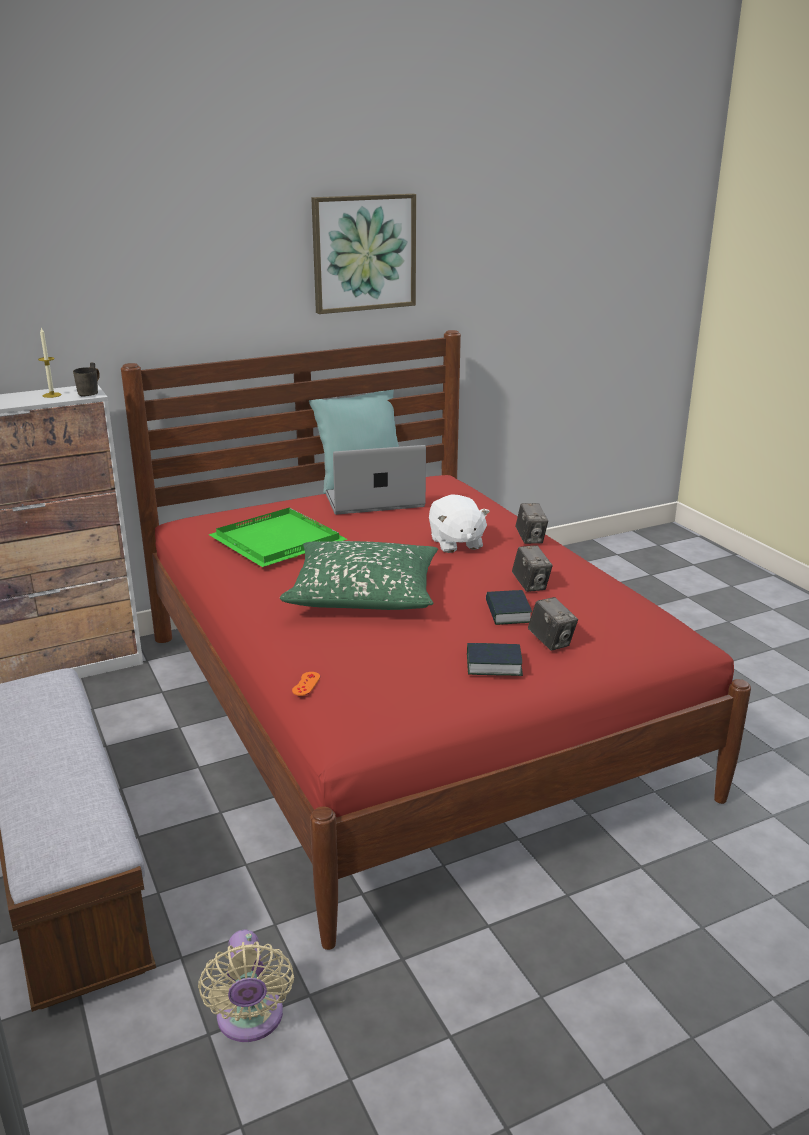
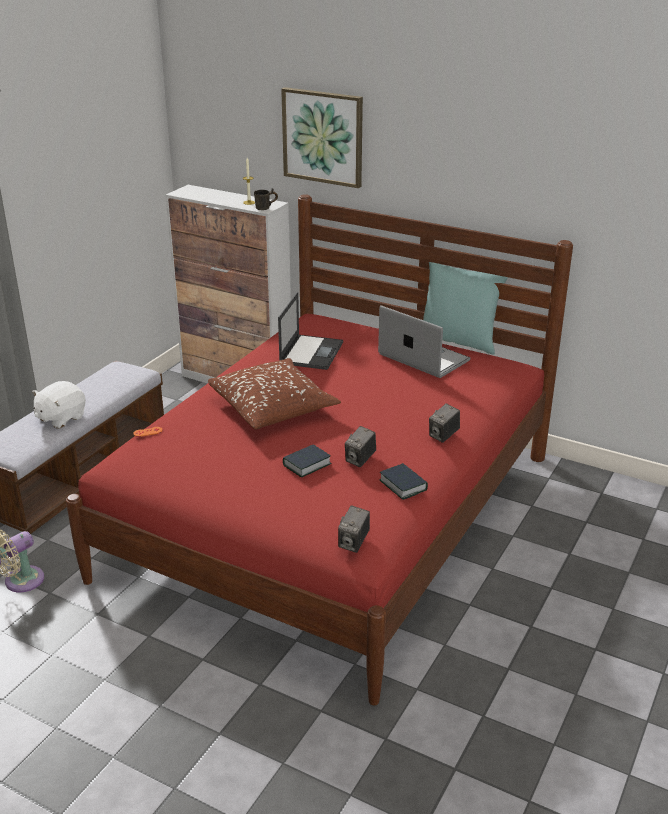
camera: 55 degrees right, 5 degrees up
(275, 541) = (311, 352): green tray -> laptop
(364, 253) = (497, 153): picture -> picture (323, 137)
(364, 594) = (273, 407): green pillow -> brown pillow
(456, 543) = (393, 410): white plush toy -> white plush toy (61, 418)
(493, 665) = (230, 483): book -> book (403, 485)
(551, 642) = (284, 494): camera -> camera (353, 543)

